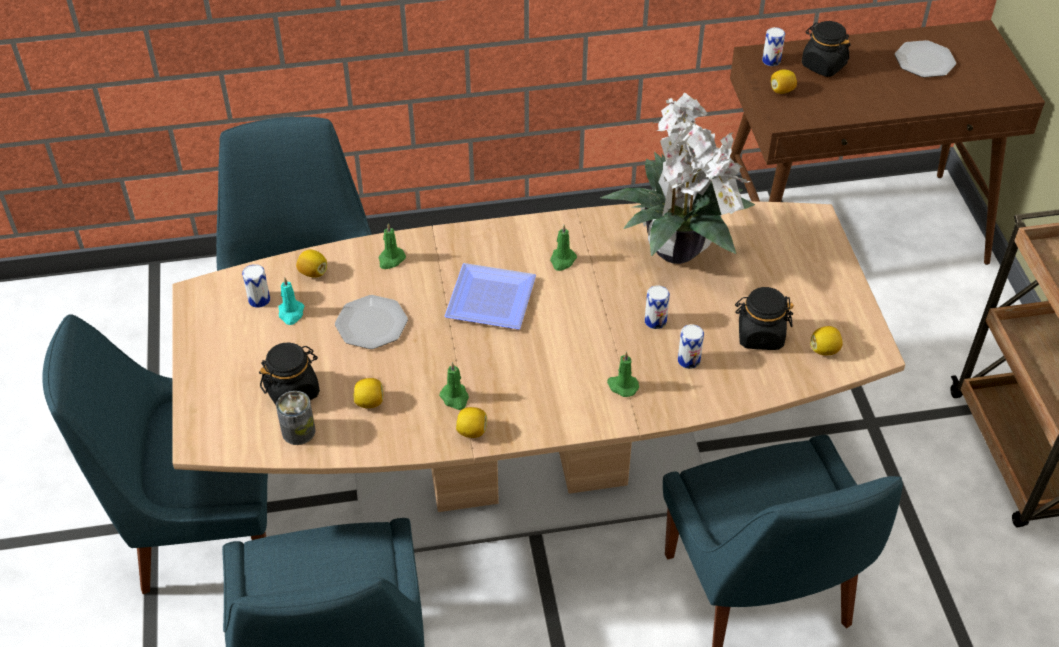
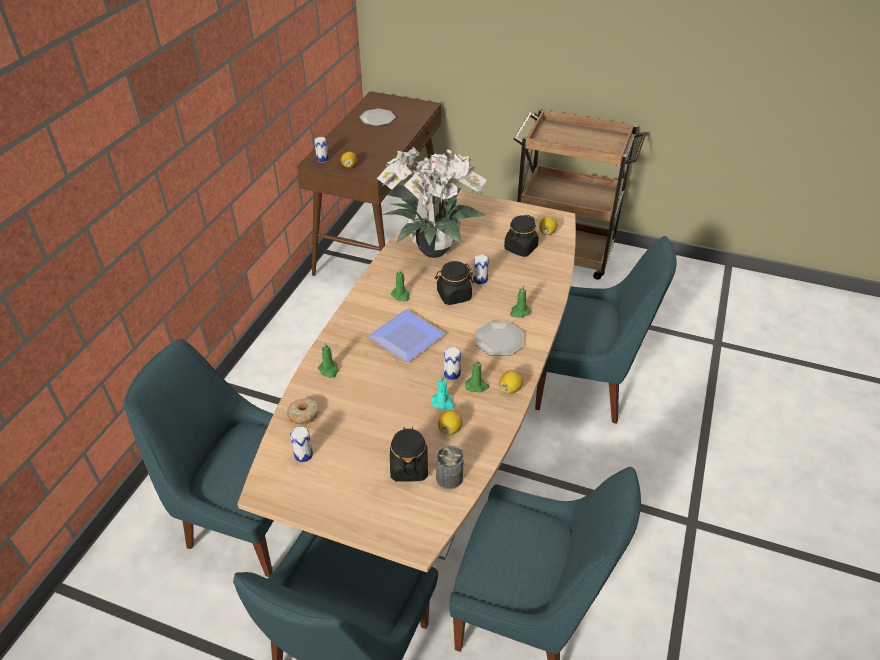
camera: 60 degrees left, 5 degrees down
(291, 313) = (333, 441): turquoise candle -> turquoise candle (443, 403)
(313, 272) = (304, 415): lemon -> donut
(372, 324) = (380, 402): plate -> plate (499, 340)
(688, 360) = (519, 280): can -> can (452, 374)
(823, 65) = (345, 146): black jar -> black jar (454, 295)

